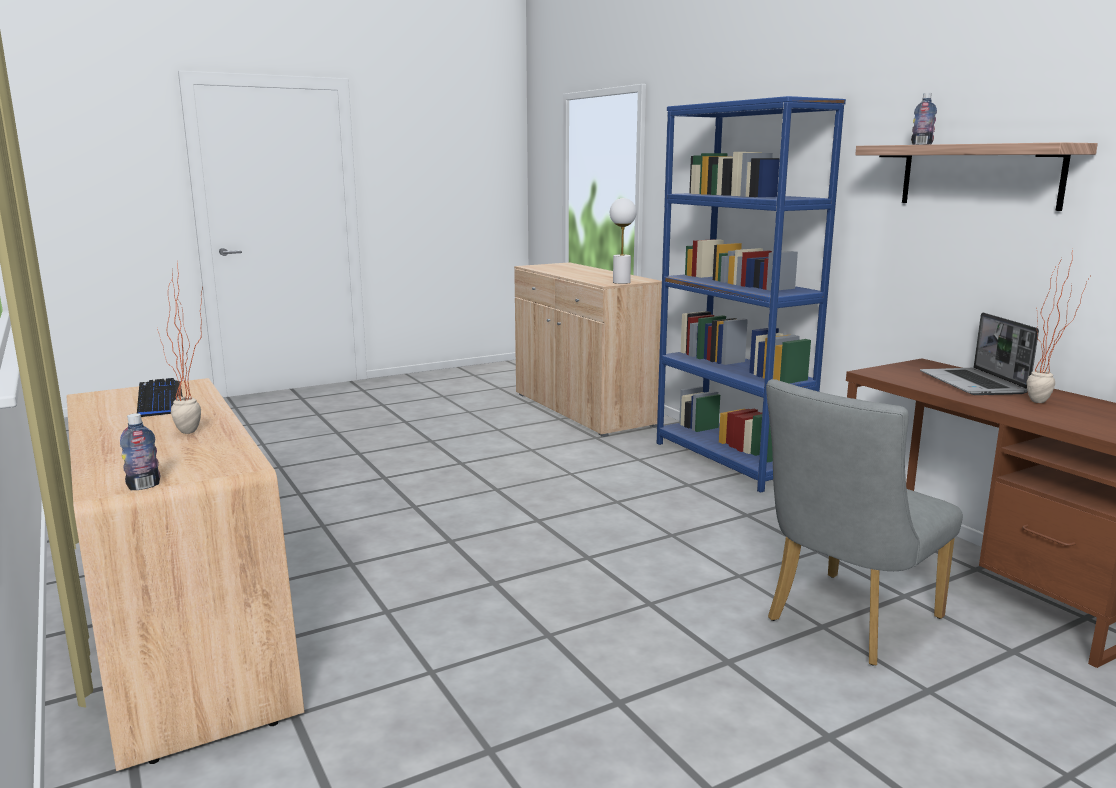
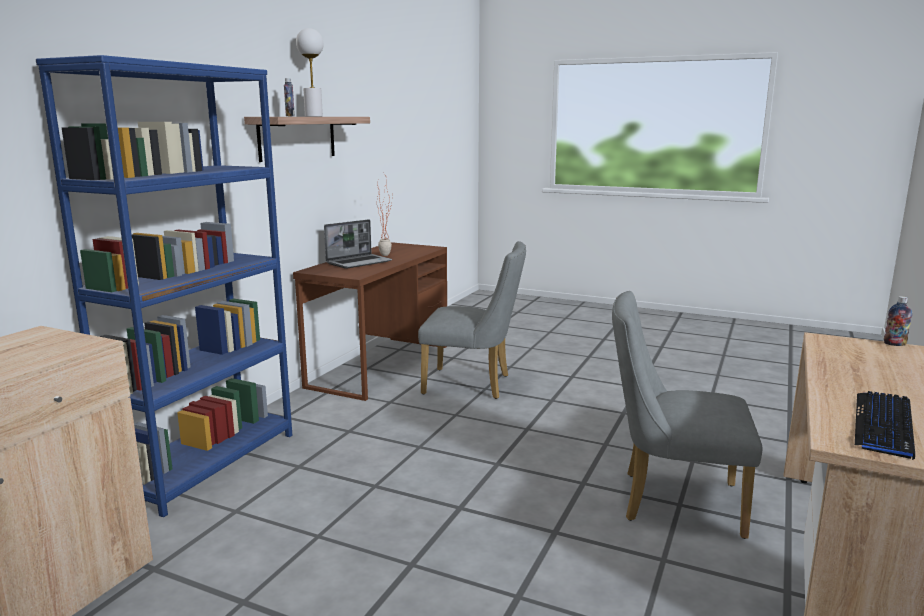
camera: 125 degrees left, 0 degrees up
(194, 433) = (852, 370): potted plant -> none
(397, 609) = (671, 501): none -> grey chair
(621, 282) = (68, 339): white table lamp -> white table lamp (313, 116)

